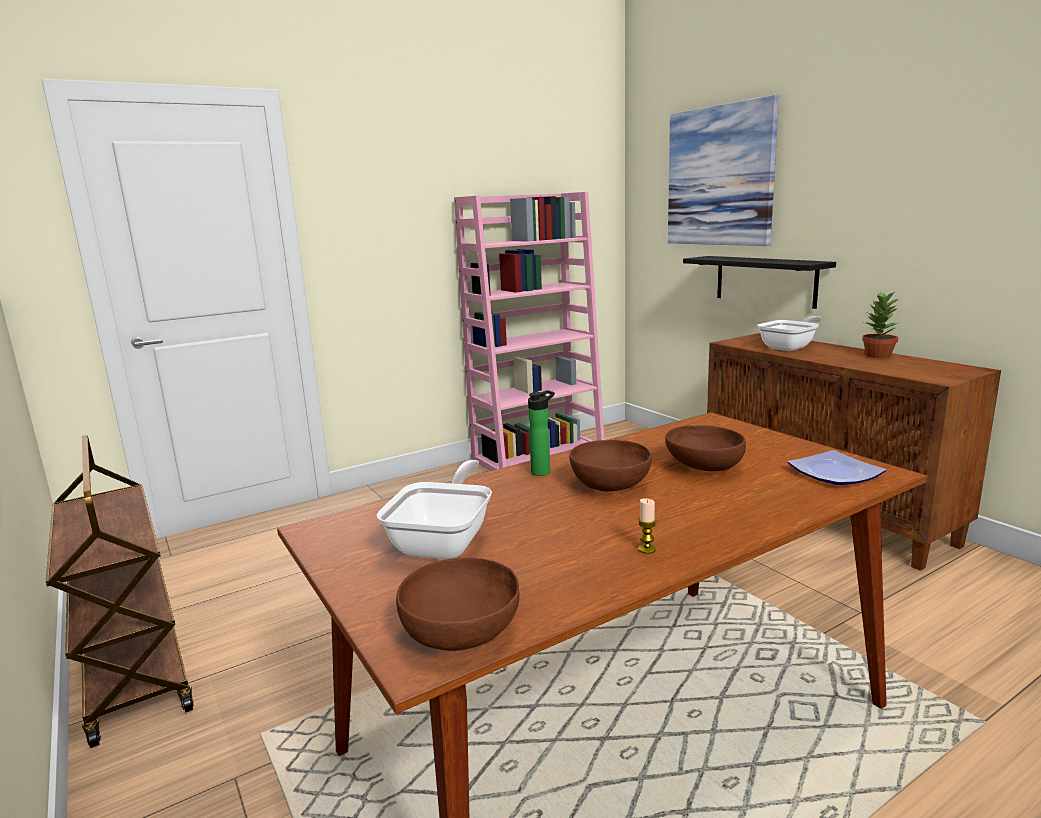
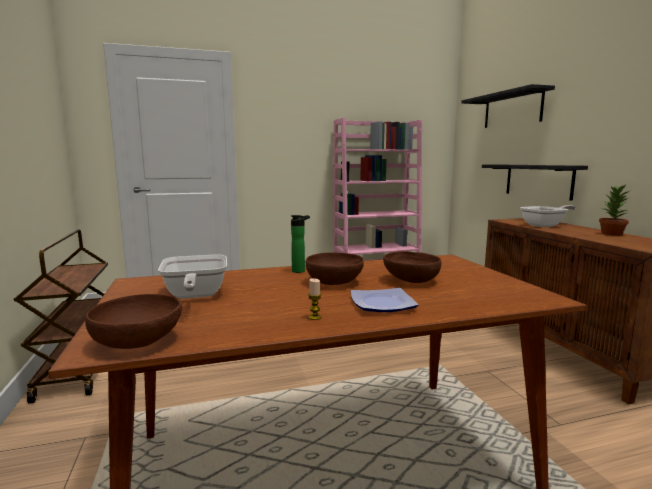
camera: 15 degrees right, 5 degrees down
(445, 541) = (195, 296): frying pan -> frying pan turned 135 degrees clockwise
(719, 176) = (512, 109): picture -> black shelf
(832, 473) = (506, 294): plate -> plate (381, 304)

